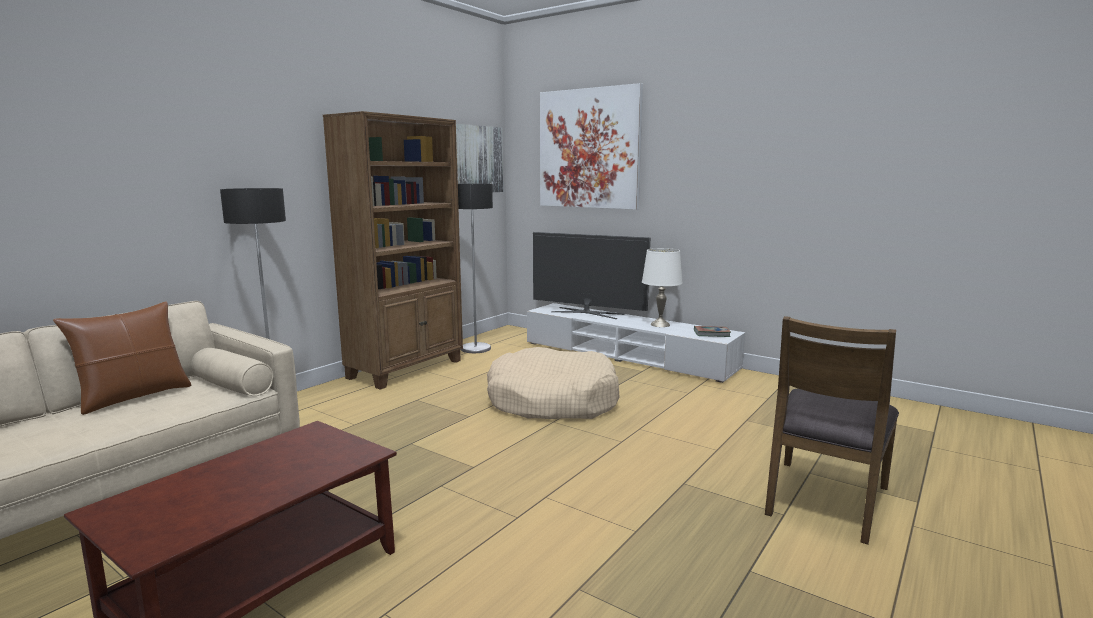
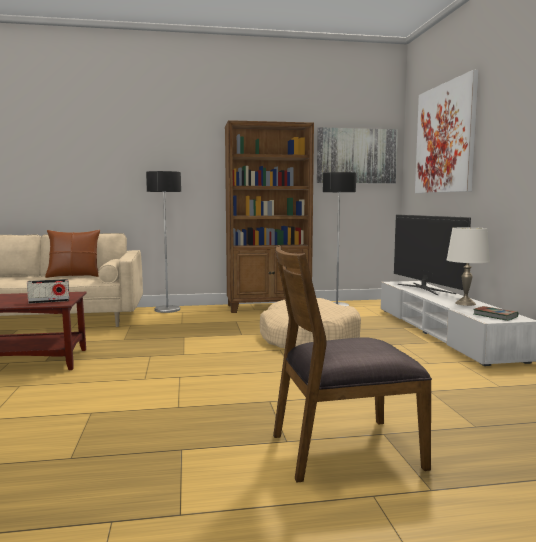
camera: 45 degrees right, 5 degrees down
(338, 457) = (49, 301): none -> radio

